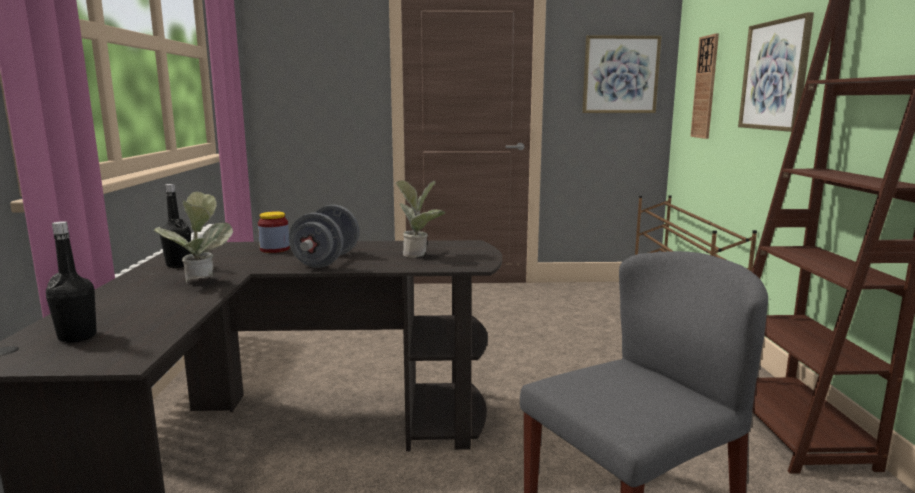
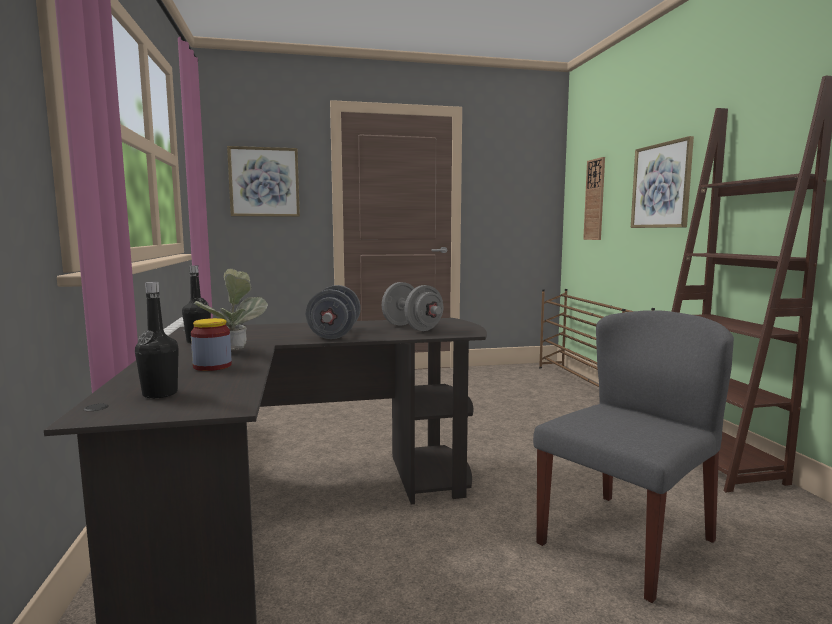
camera: 10 degrees left, 5 degrees down
(274, 249) = (277, 328): jar -> jar (212, 366)
(419, 254) = (412, 327): potted plant -> grey dumbbell
(620, 75) = (522, 191): picture -> picture (264, 182)

